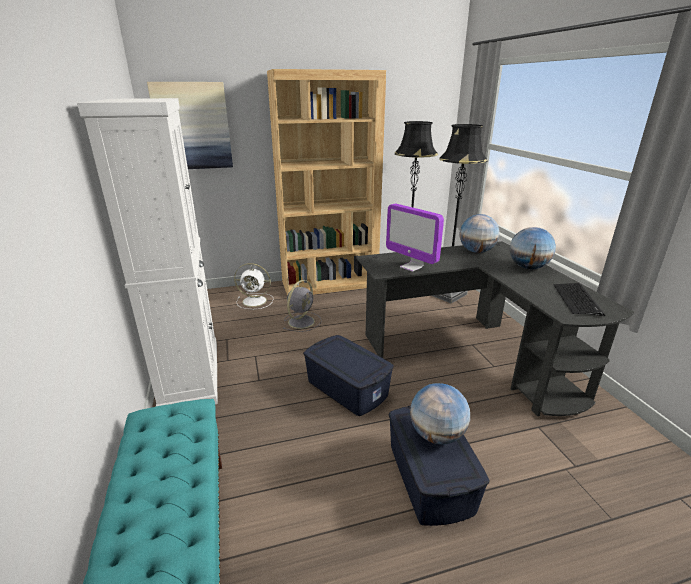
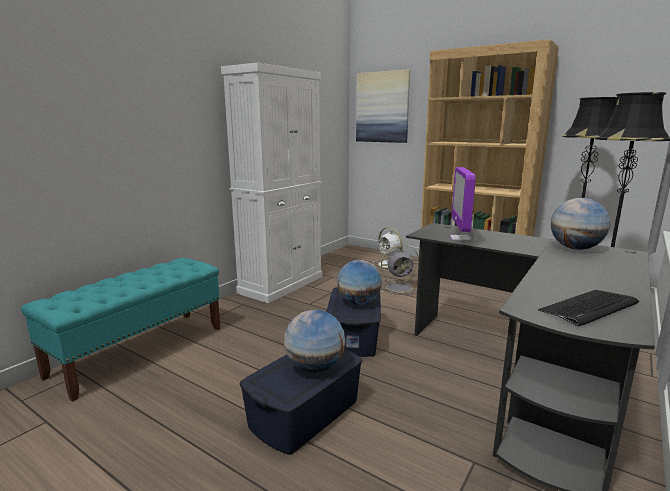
camera: 50 degrees right, 10 degrees down
(528, 267) = (607, 273): globe -> globe (358, 303)

